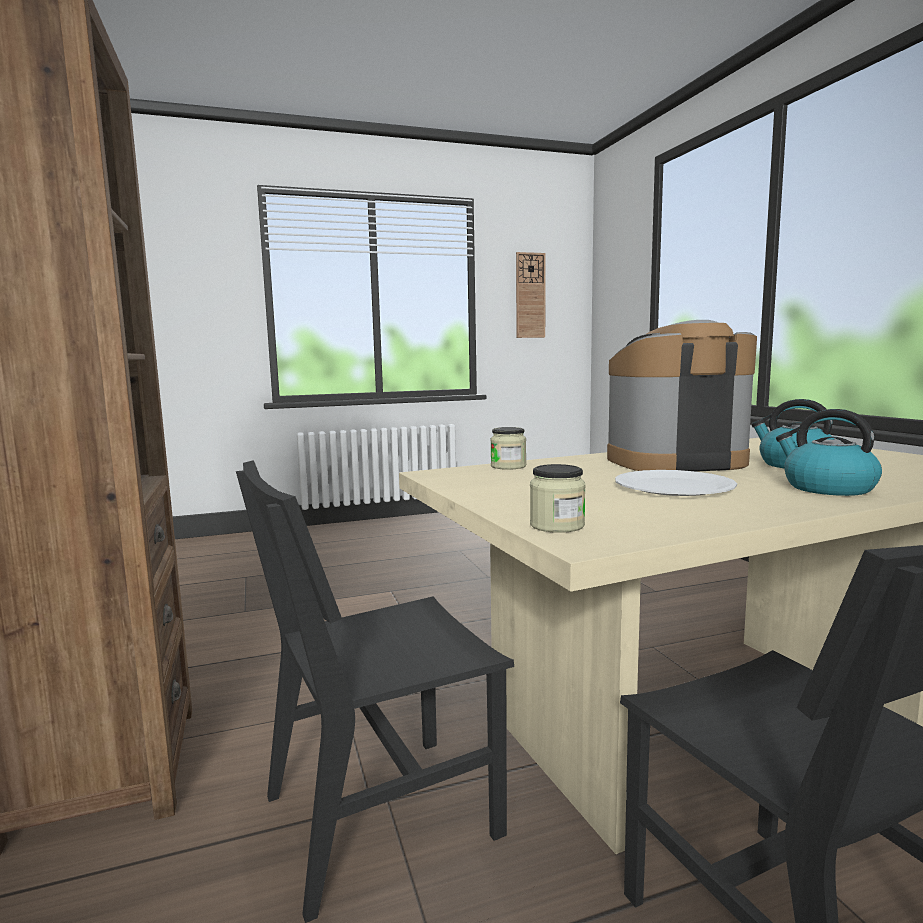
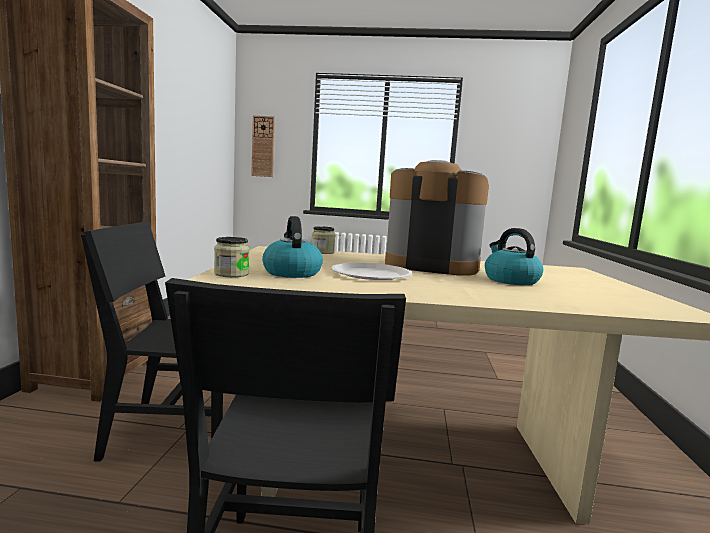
camera: 25 degrees right, 0 degrees up
(530, 295) = (501, 150): wall clock -> wall clock (263, 146)
(827, 488) = (468, 292): kettle -> kettle (291, 272)

